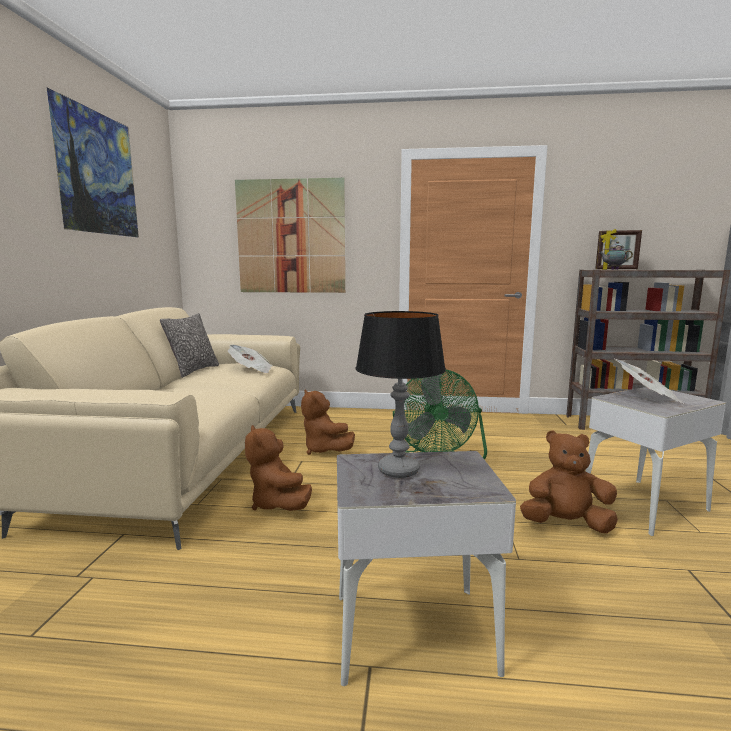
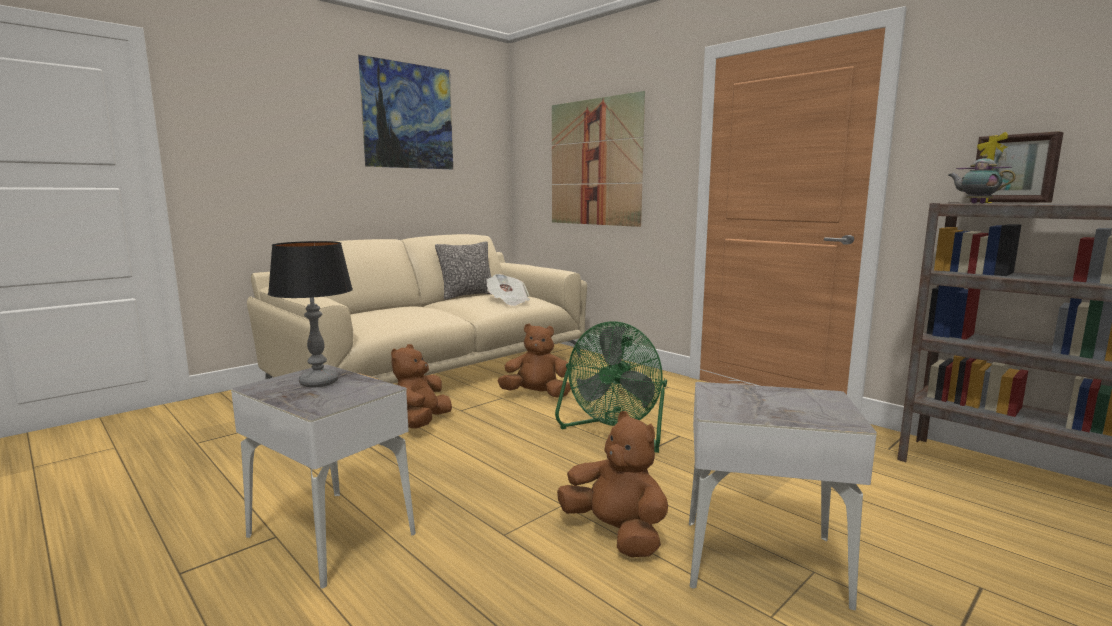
camera: 40 degrees right, 0 degrees up
(324, 450) = (537, 395): brown plush toy -> brown plush toy turned 90 degrees clockwise
(647, 397) = (770, 398): newspaper -> none

